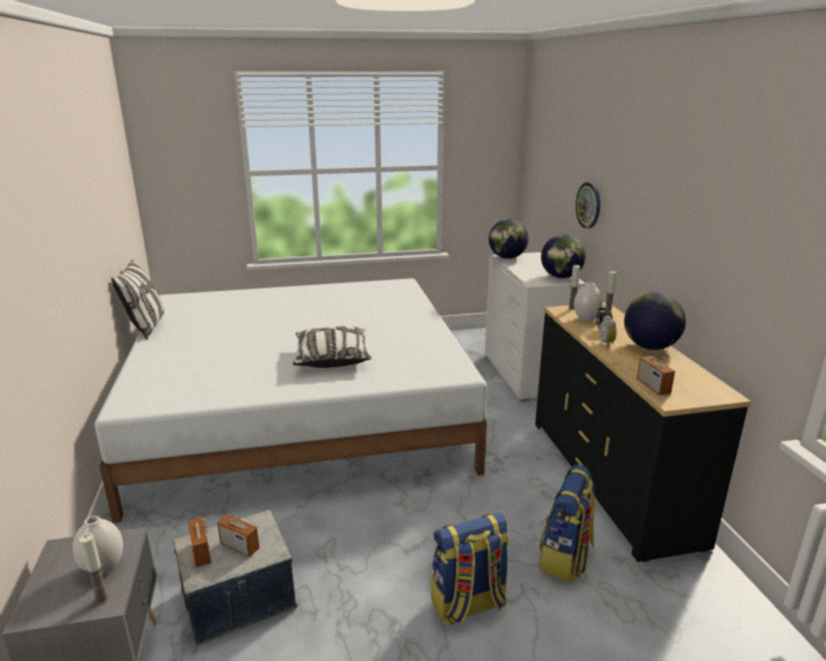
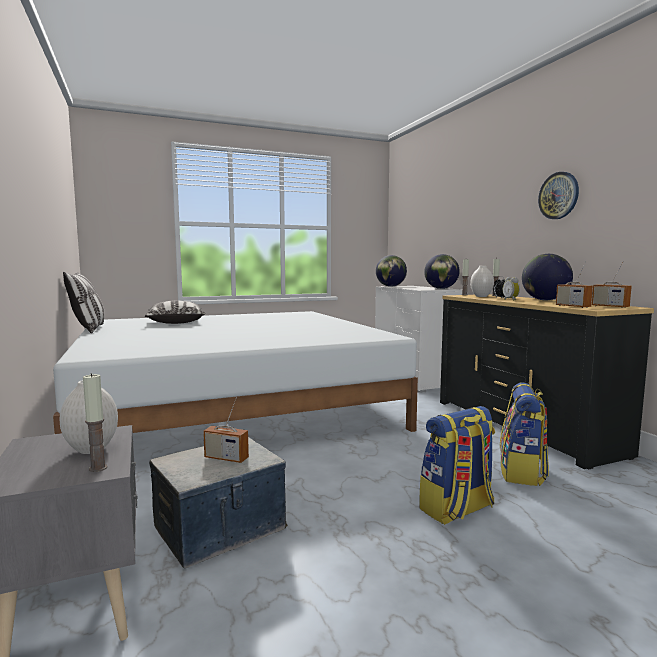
camera: 10 degrees left, 15 degrees down
(201, 553) = (185, 465): radio -> radio (610, 306)
(331, 358) = (273, 334): pillow -> pillow (175, 322)
(589, 205) = (458, 230): wall clock -> wall clock (559, 195)

